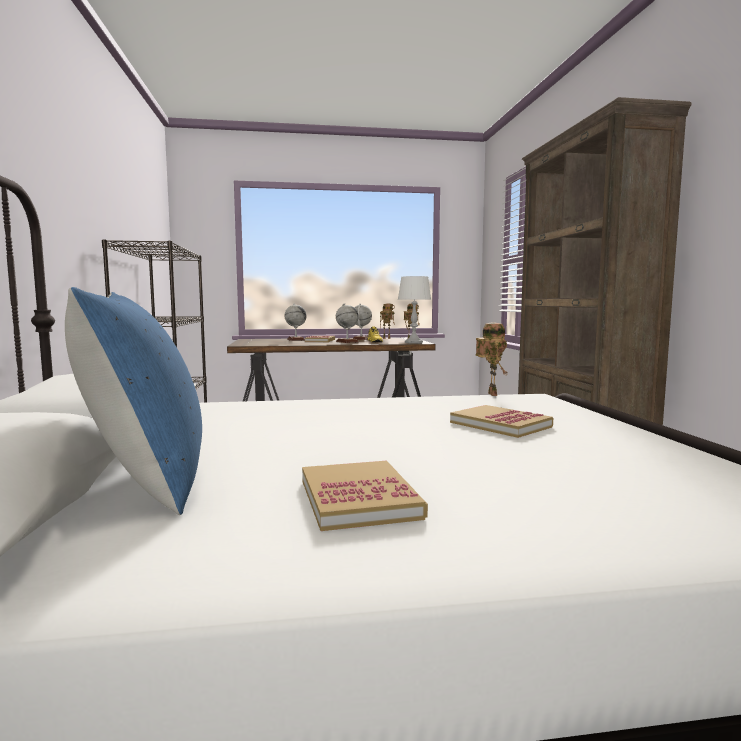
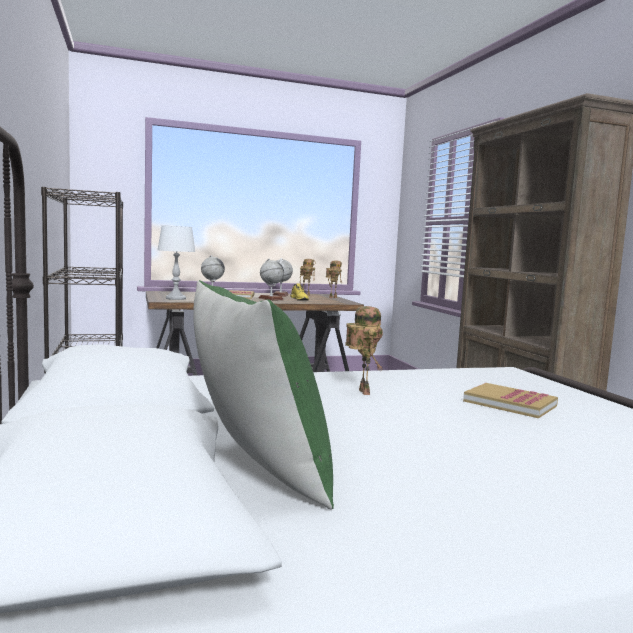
camera: 10 degrees left, 0 degrees up
(147, 482) = (255, 474): blue pillow -> green pillow
(359, 499) = (469, 487): book -> none
(413, 342) = (340, 302): white table lamp -> white table lamp (175, 298)
(490, 394) = (466, 367): toy robot -> toy robot (361, 392)

